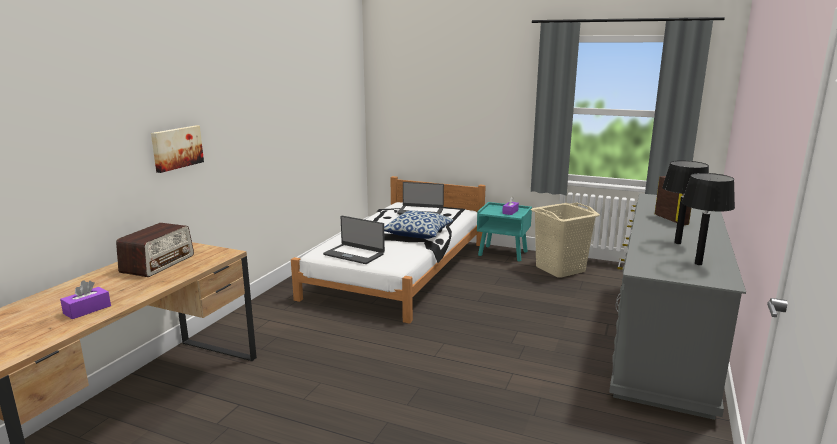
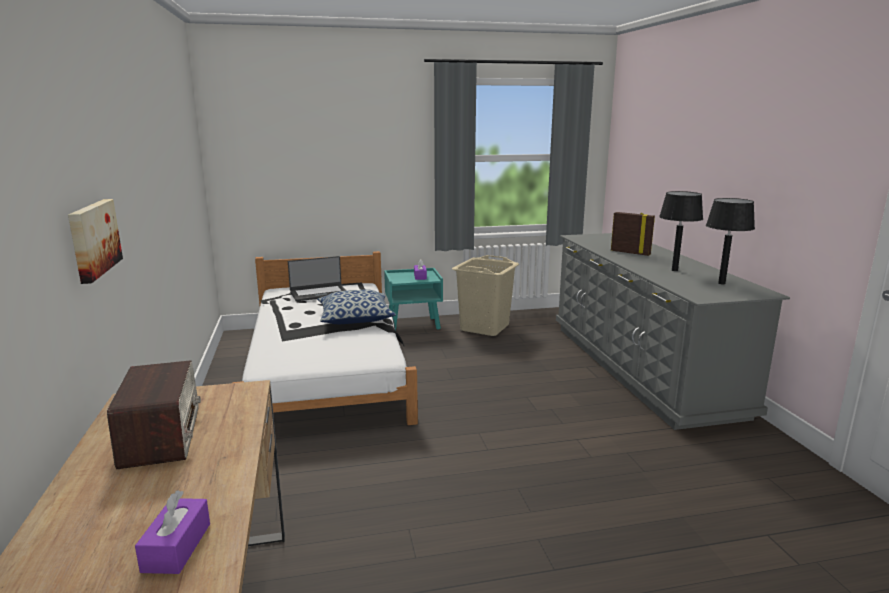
camera: 35 degrees left, 0 degrees up
(354, 254) = (316, 358): laptop -> none

